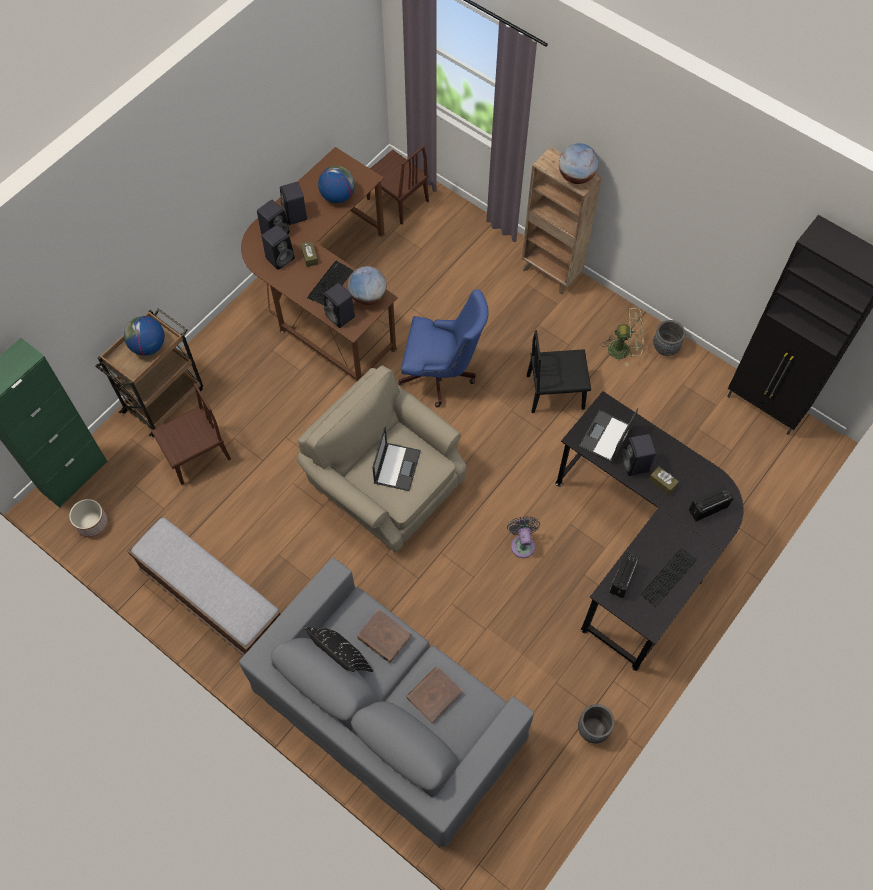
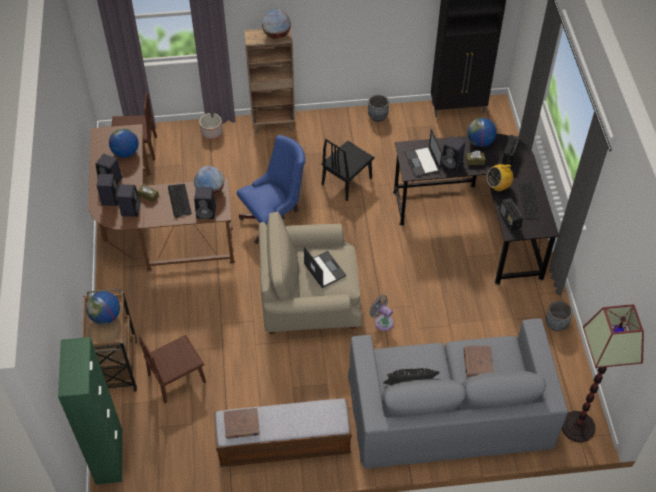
camera: 45 degrees left, 10 degrees down
(92, 523) = (155, 471): planter -> planter (212, 132)
(196, 455) = (177, 378): brown chair -> brown chair turned 135 degrees counterclockwise
(384, 637) = (419, 358): brown book -> brown book (241, 424)
(489, 851) = (577, 427): none -> floor lamp
(522, 544) = (418, 268): grey fan -> grey fan (382, 321)
(623, 349) = (357, 133): green fan -> none
(655, 532) = (498, 186): none -> radio
(694, 466) = (480, 142): none -> globe

